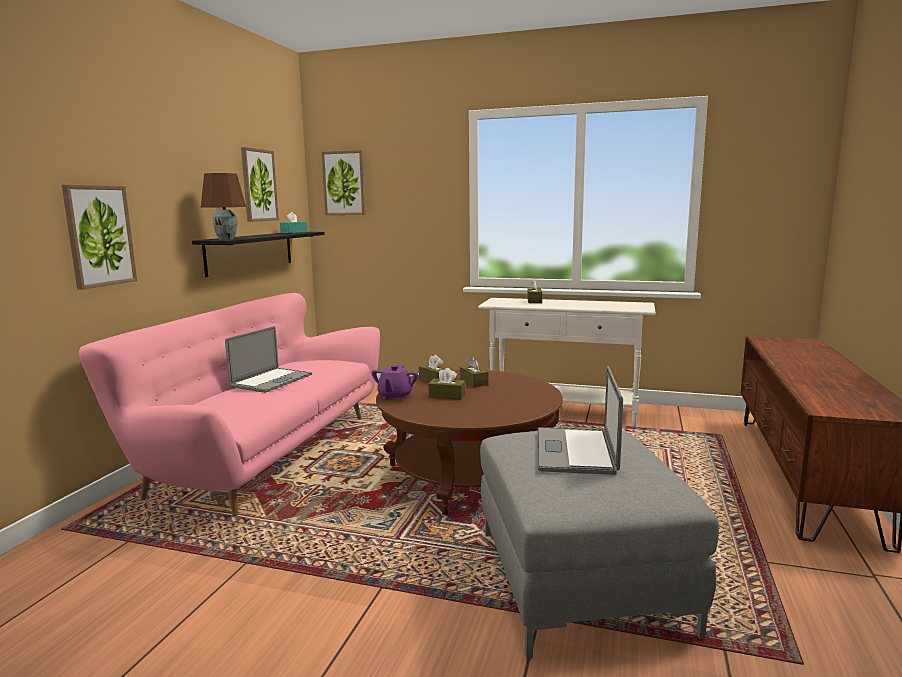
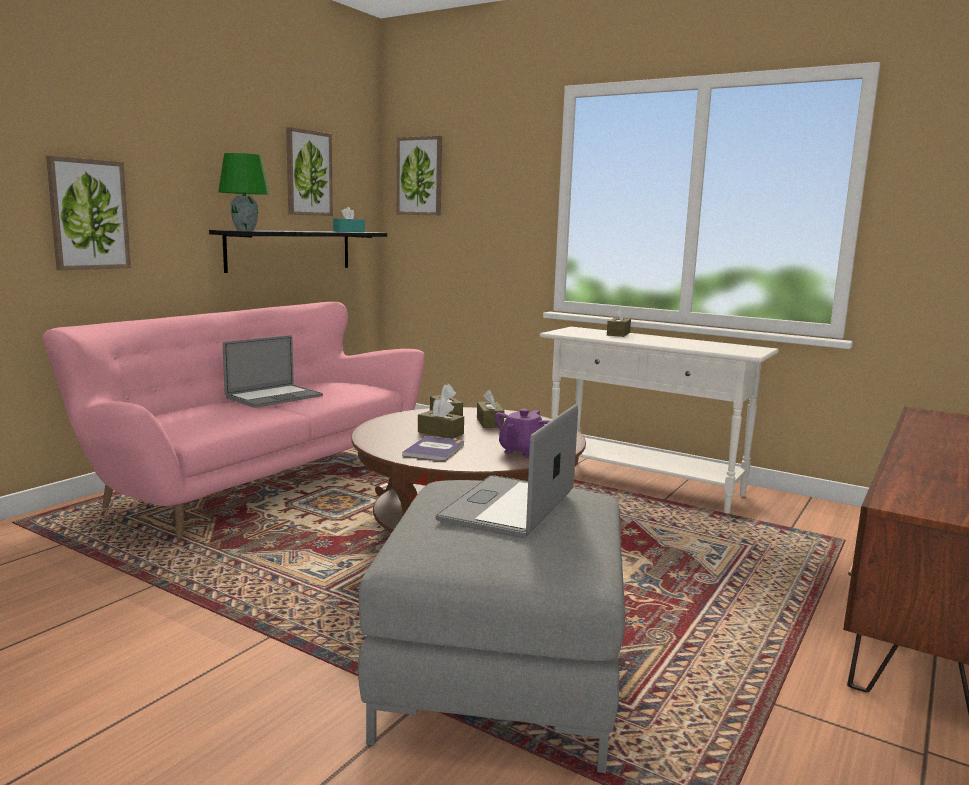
camera: 15 degrees right, 0 degrees up
(227, 239) = (245, 230): brown table lamp -> green table lamp
(395, 396) = (380, 426): purple teapot -> purple teapot (522, 451)
(458, 411) = (434, 449): none -> book

